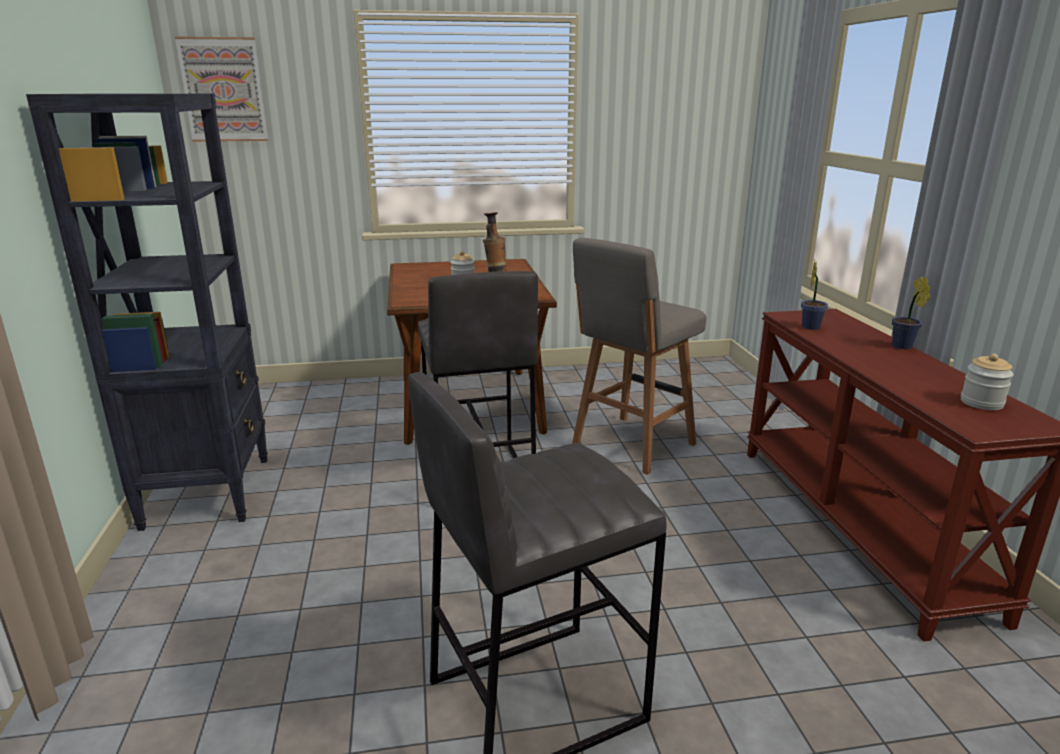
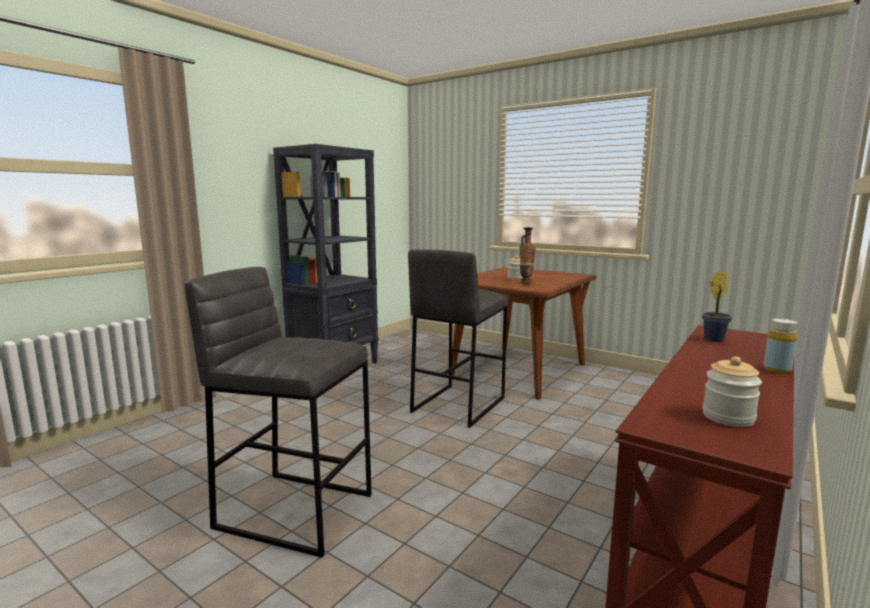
camera: 45 degrees right, 10 degrees down
(223, 90) = (432, 158): picture -> none
(631, 445) = (588, 426): grey stool -> none
(903, 347) = (777, 370): potted plant -> yellow bottle

